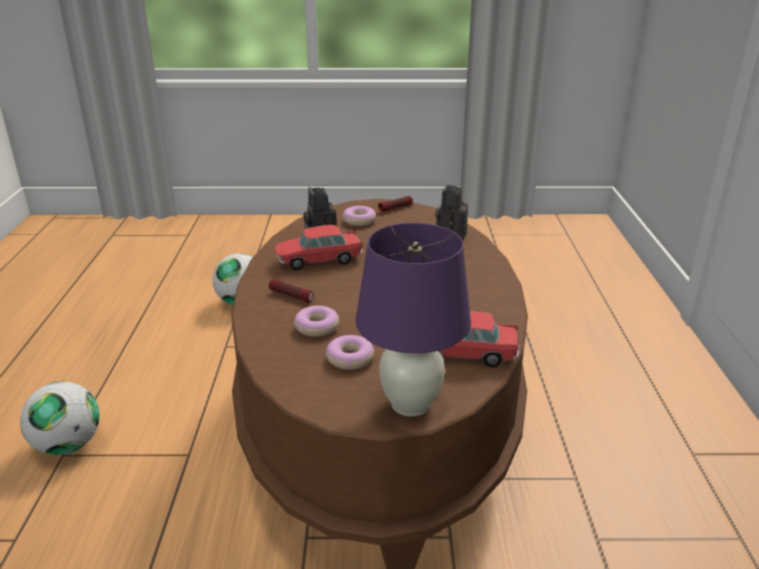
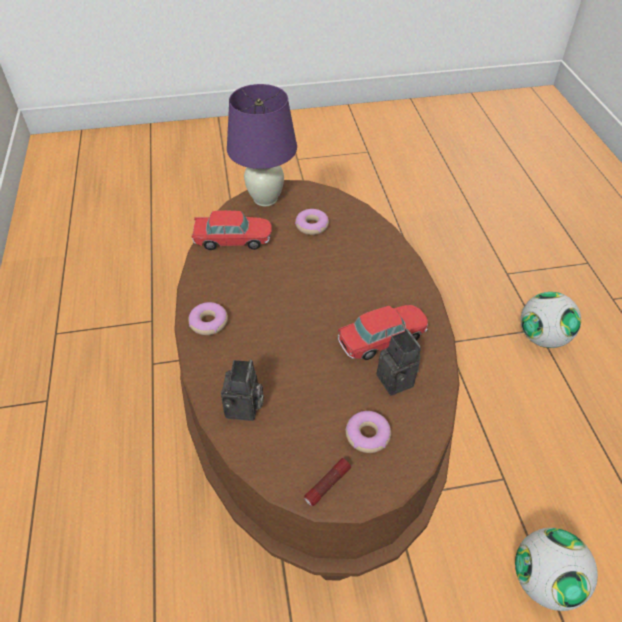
camera: 170 degrees right, 20 degrees up
(291, 295) = (383, 282): flashlight -> none
(316, 327) = (346, 250): donut -> donut (209, 322)

